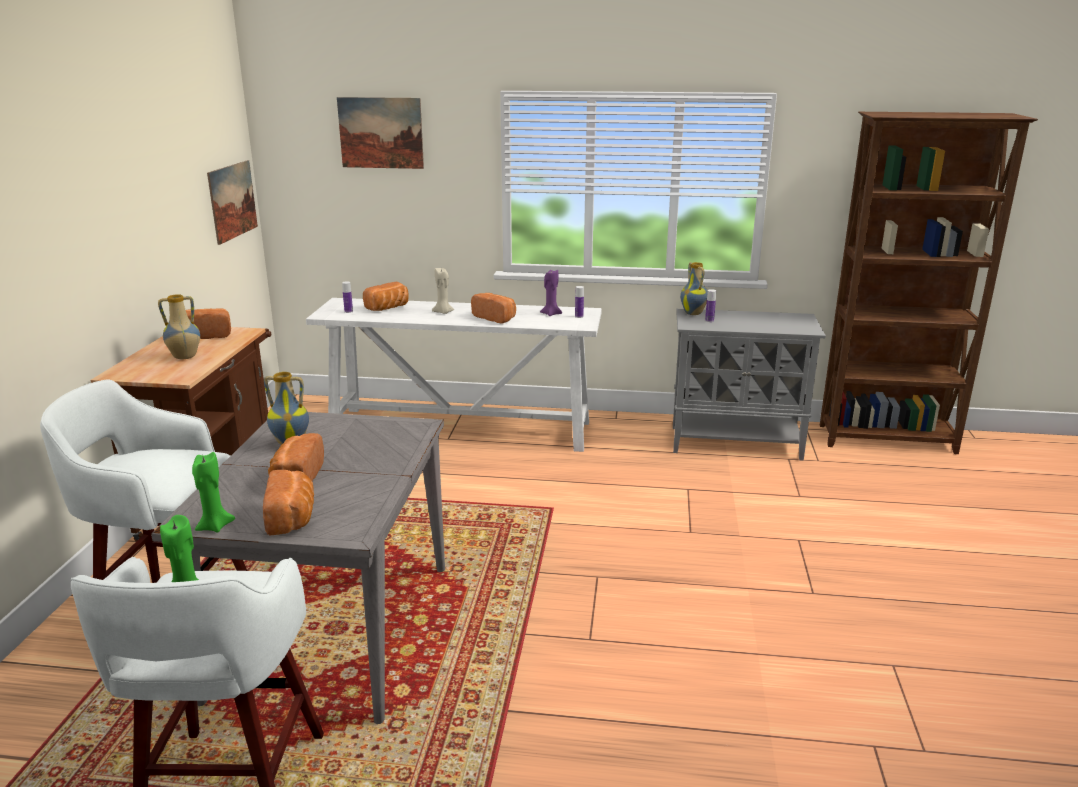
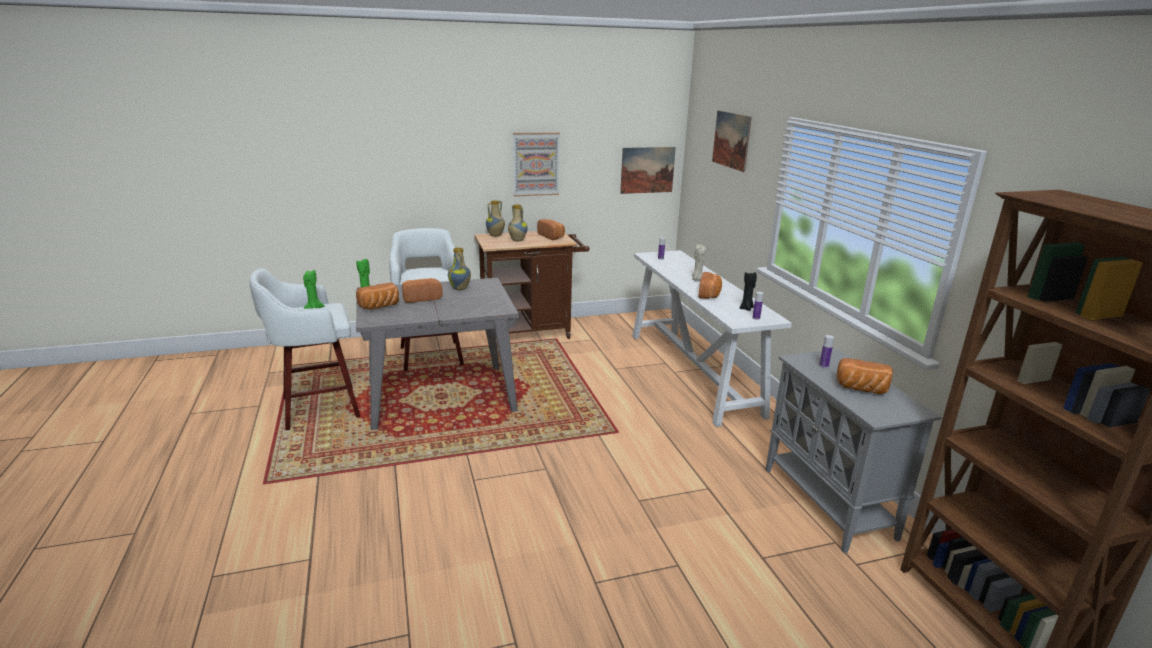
camera: 65 degrees right, 0 degrees up
(131, 224) = (536, 164): none -> picture
(389, 308) = (682, 265): bread -> bread (861, 389)
(551, 314) = (746, 308): purple candle -> black candle
(693, 313) = (833, 357): vase -> vase (495, 235)

